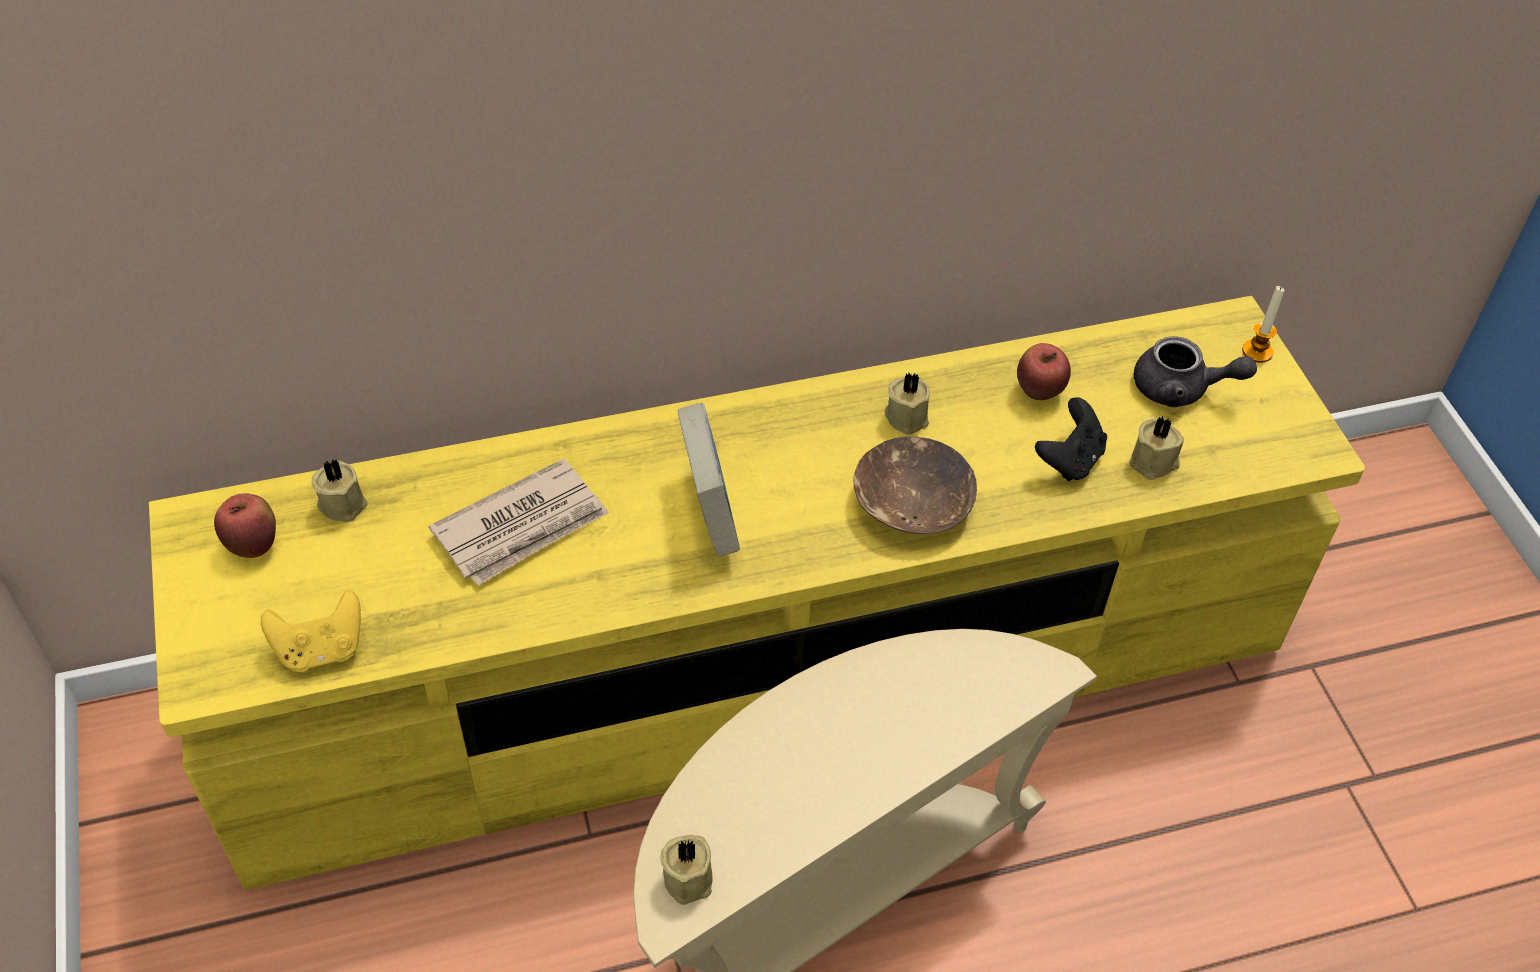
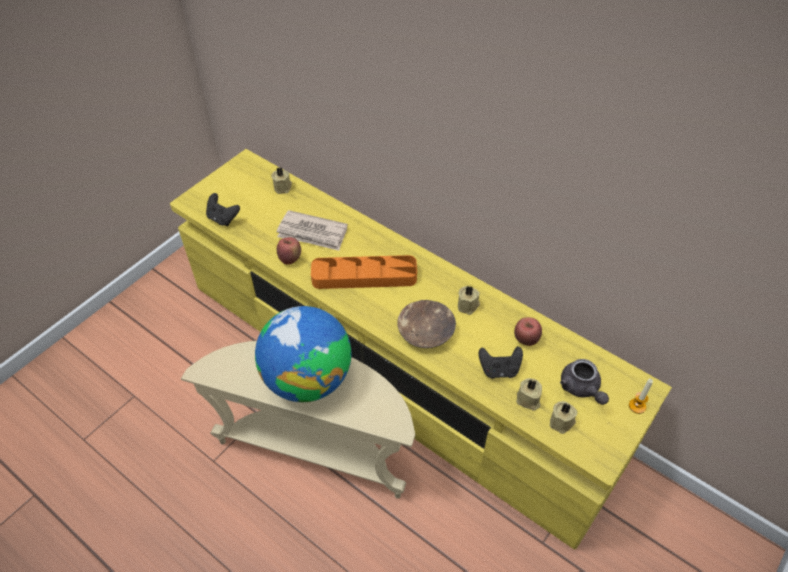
camera: 55 degrees right, 0 degrees up
(253, 545) = (249, 179): apple -> apple (290, 259)
(321, 650) = (223, 218): yellow game controller -> black game controller
(690, 877) = (220, 367): beige candle -> beige candle (562, 422)
(709, 513) = (364, 276): book -> orange tray
(840, 745) = (308, 379): none -> globe

